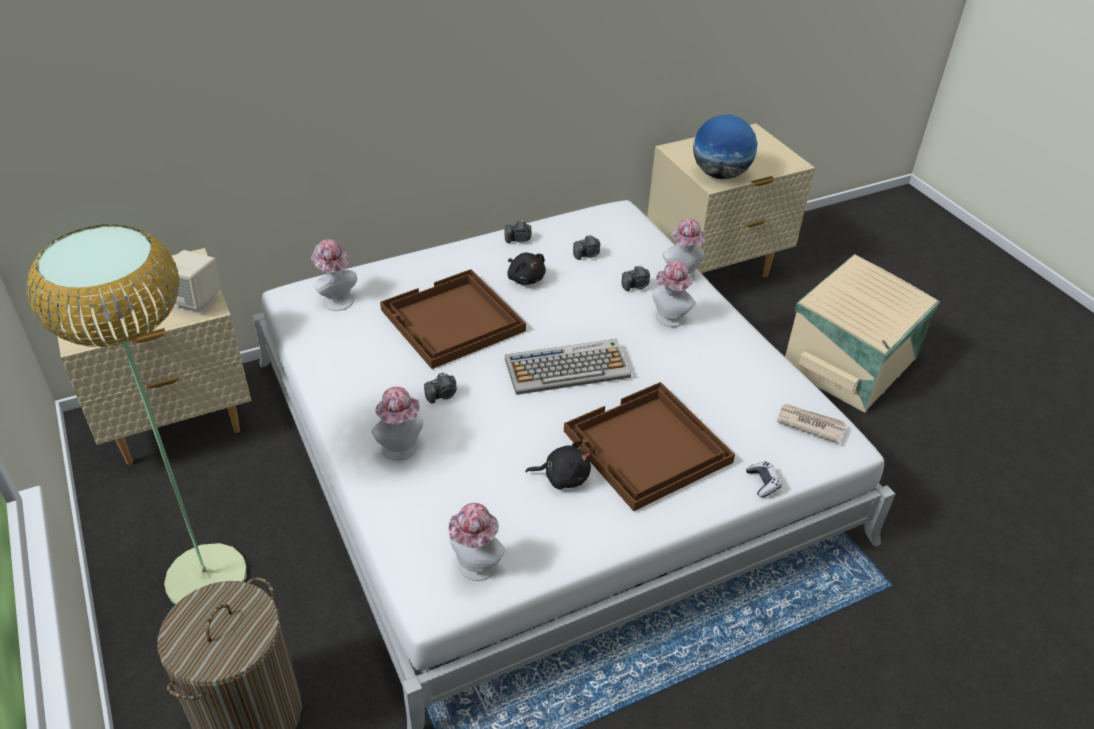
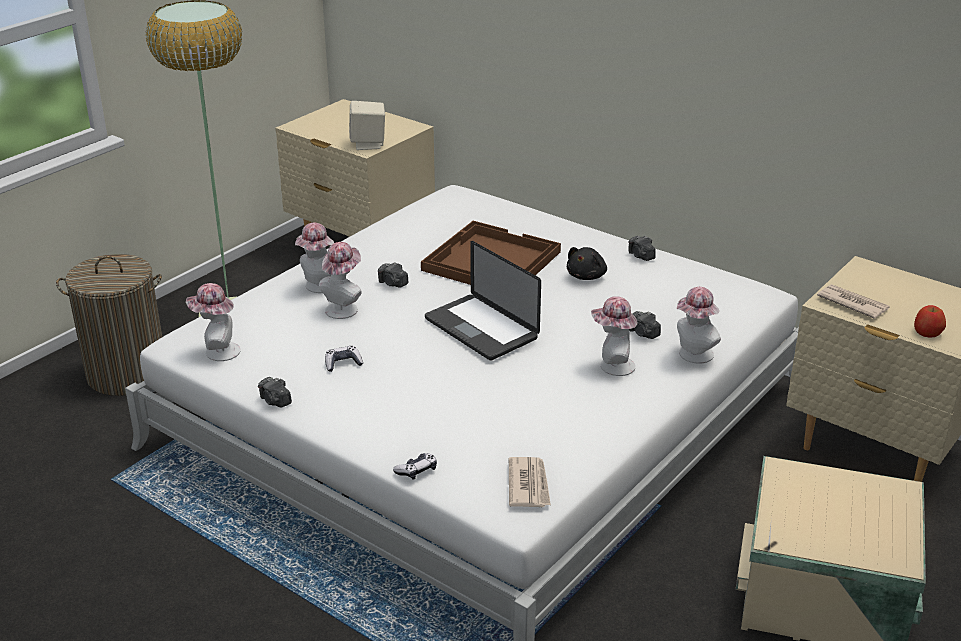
camera: 65 degrees right, 10 degrees down
(336, 299) = (469, 209): hat -> hat (344, 308)
(563, 477) = (343, 363): black plush toy -> game controller
(568, 368) = (481, 329): keyboard -> laptop
(587, 255) = (659, 294): camera -> camera (275, 401)
(647, 448) = (410, 394): brown tray -> none
(720, 175) = (852, 303): globe -> newspaper
(774, 165) = (927, 332): none -> apple

